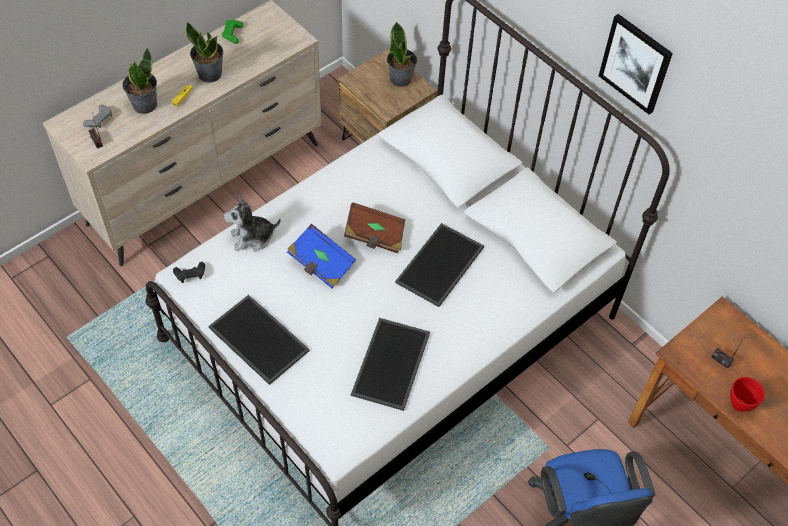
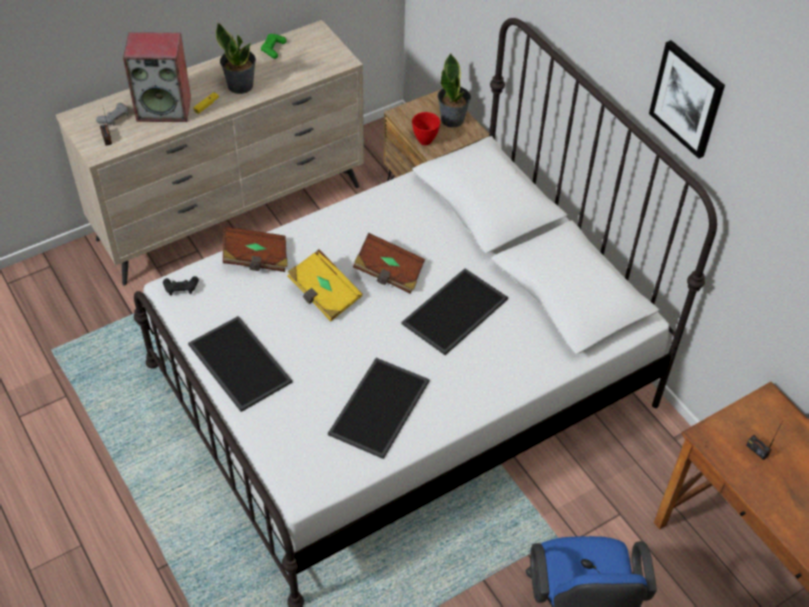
camera: 10 degrees right, 5 degrees down
(144, 104) = (165, 108): potted plant -> speaker
(252, 238) = (256, 259): plush toy -> brown book
(321, 264) = (324, 295): blue book -> yellow book
(739, 405) = (769, 502): red bowl -> red bowl (424, 141)

